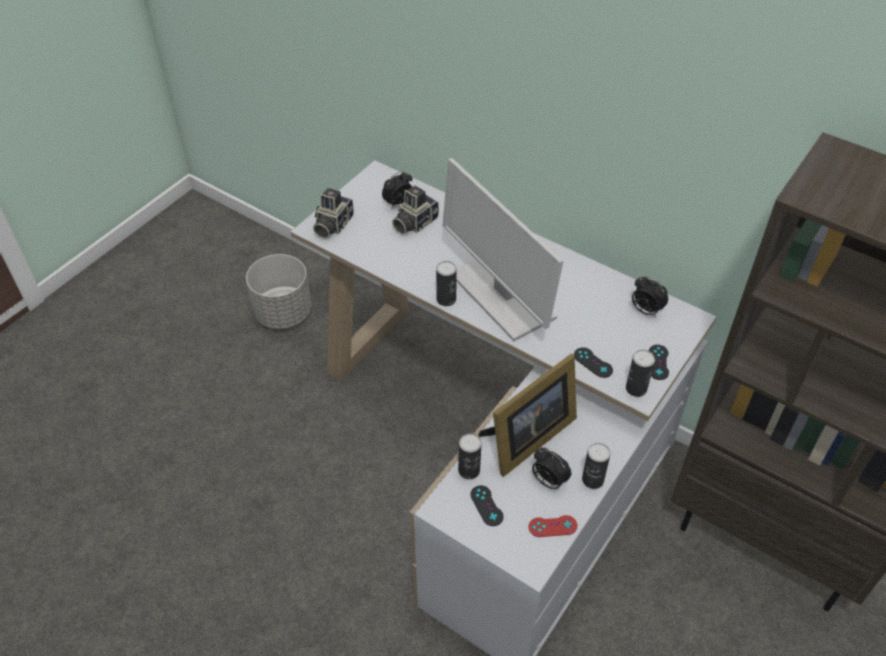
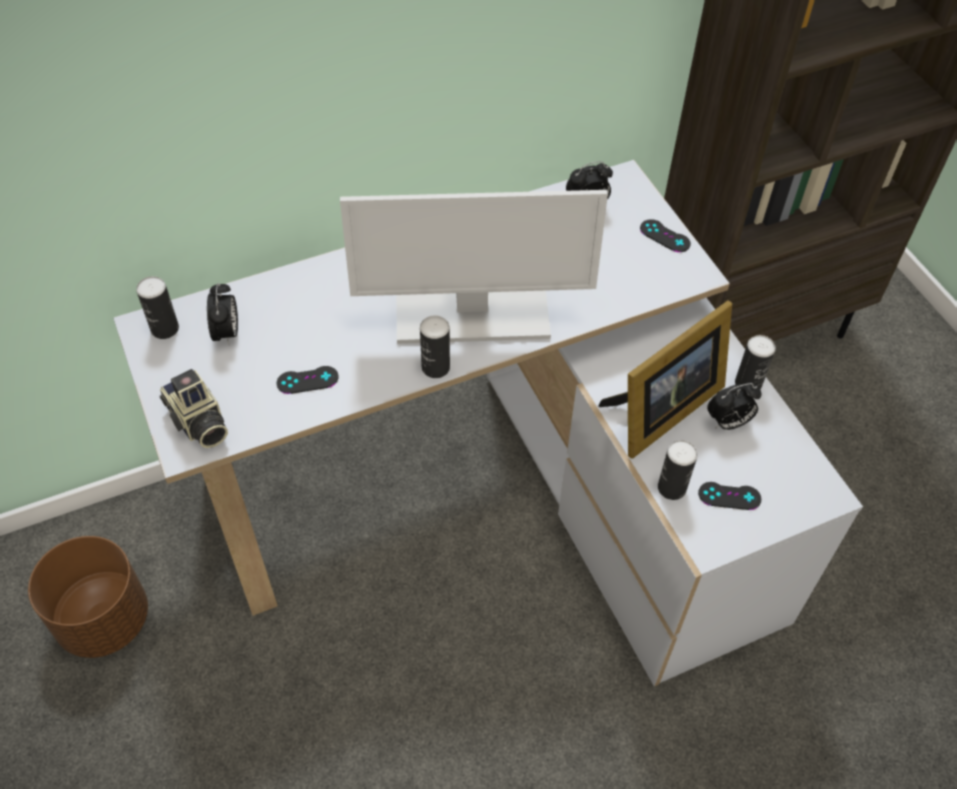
camera: 60 degrees left, 5 degrees up
(283, 313) = (103, 619): grey planter -> brown planter
(414, 223) = (275, 334): camera -> none
(526, 439) = (661, 411): picture frame -> picture frame turned 60 degrees clockwise
(552, 526) = (788, 450): red game controller -> none
(593, 362) = (629, 287): black game controller -> black game controller (307, 380)
(636, 388) = (688, 272): can -> can (165, 329)

